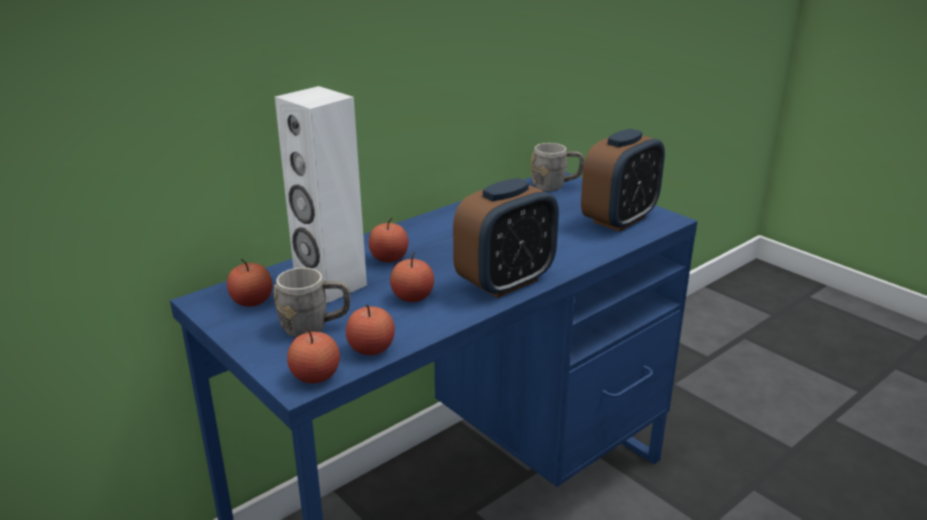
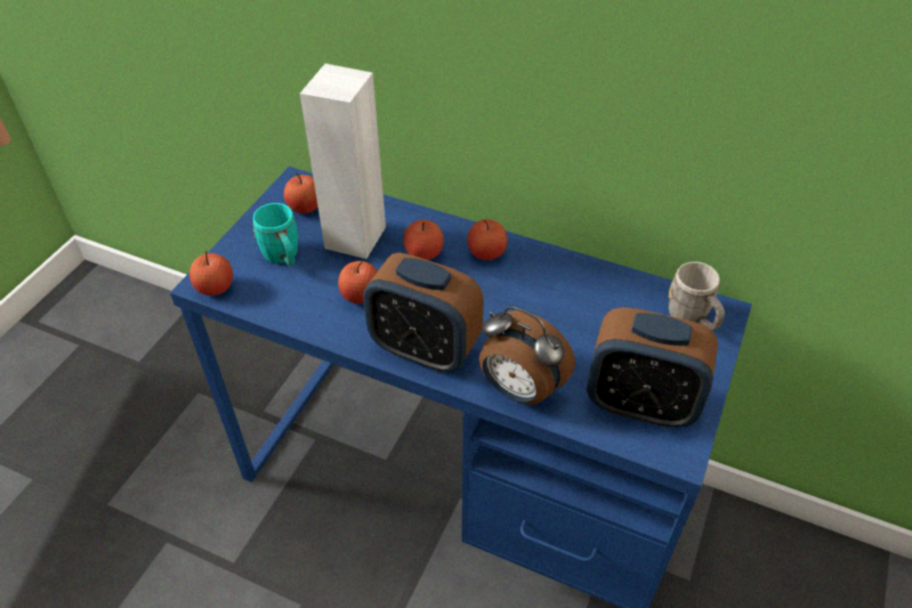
camera: 65 degrees right, 20 degrees up
(315, 327) = (283, 257): grey mug -> turquoise mug
(371, 349) = (265, 302): apple -> apple (486, 253)
(578, 255) = (519, 390): none -> alarm clock

